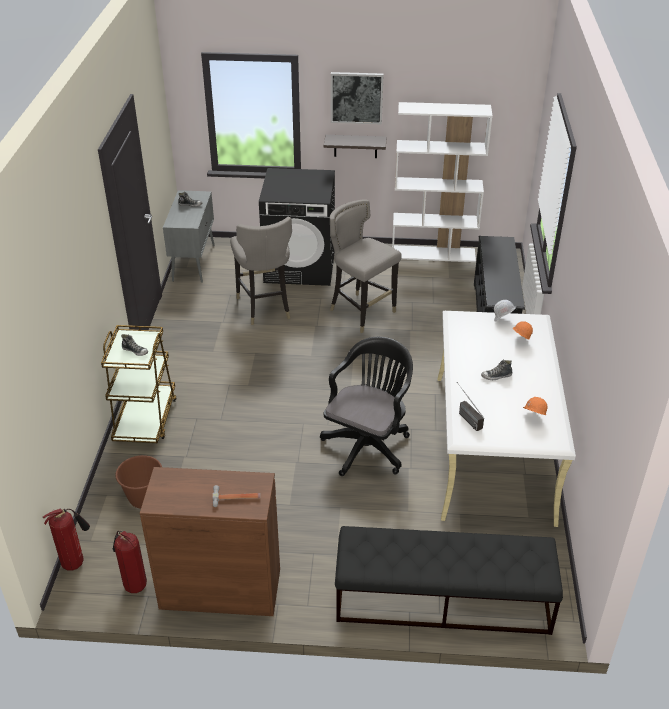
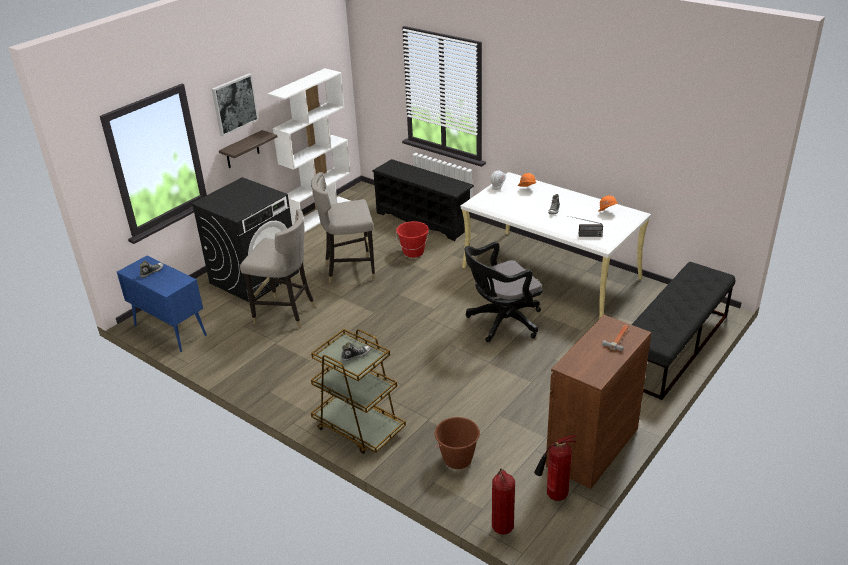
camera: 55 degrees left, 5 degrees down
(193, 262) = (169, 330): grey cabinet -> blue cabinet
(368, 445) = (501, 322): black office chair -> black office chair turned 90 degrees counterclockwise
(430, 336) = (413, 252): none -> red bucket

